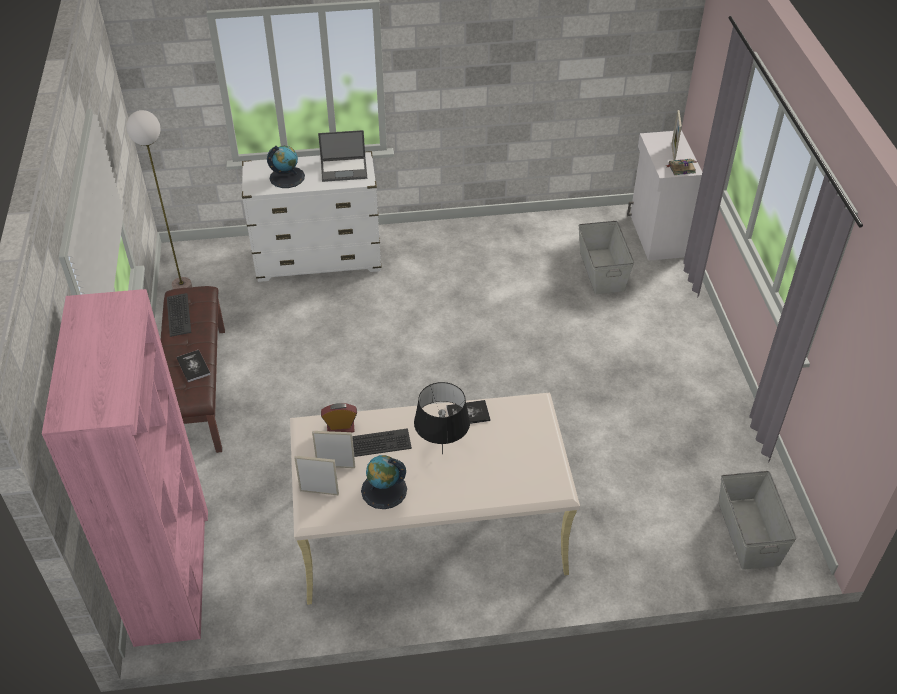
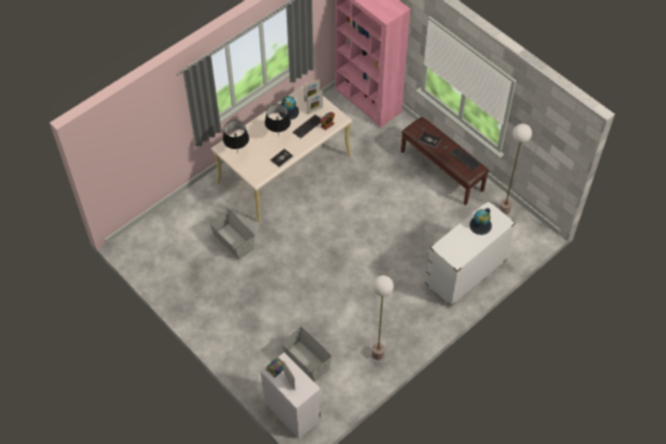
camera: 145 degrees right, 10 degrees up
(344, 169) = (457, 248): laptop -> none
(508, 237) = (377, 354): none -> floor lamp
(538, 463) = (237, 153): none -> black table lamp
(748, 533) = (150, 242): grey storage box -> grey storage box (233, 241)

